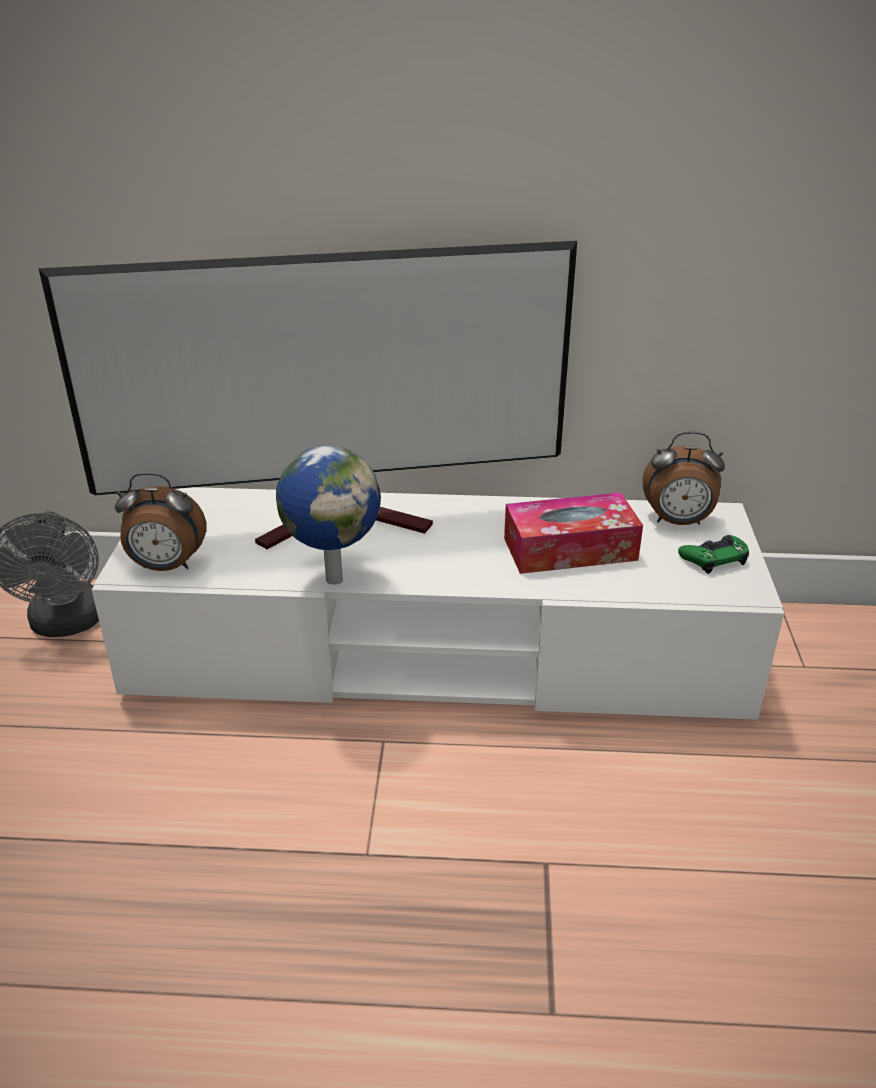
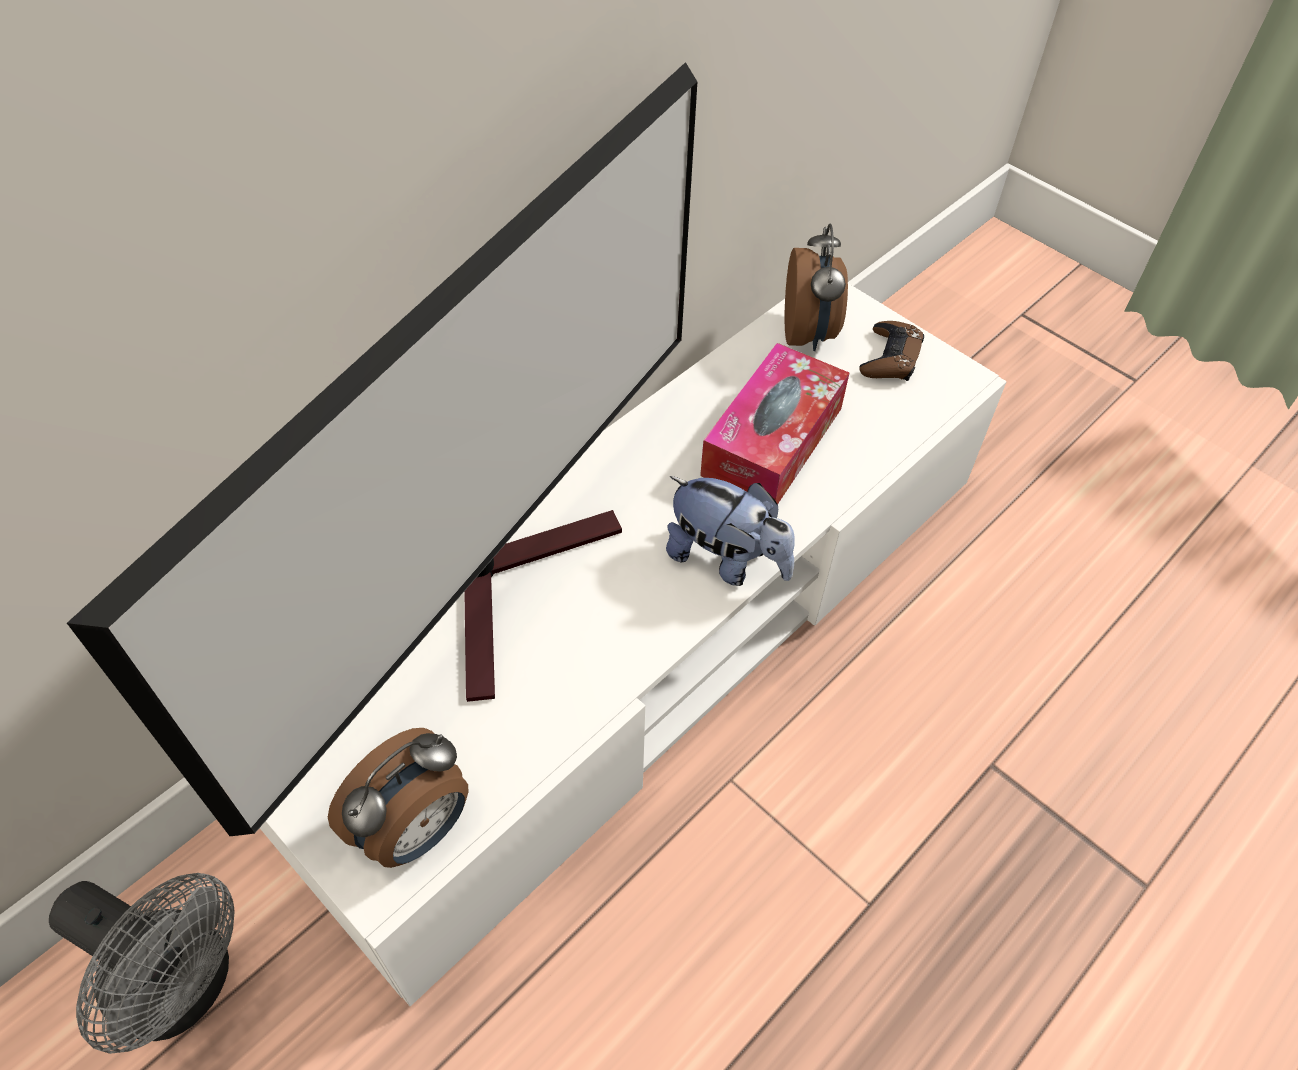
camera: 50 degrees left, 20 degrees up
(334, 578) = (621, 672): globe -> none
(458, 575) = (726, 559): none -> plush toy
(677, 522) = (809, 333): alarm clock -> alarm clock turned 45 degrees counterclockwise
(714, 558) = (890, 358): green game controller -> brown game controller

